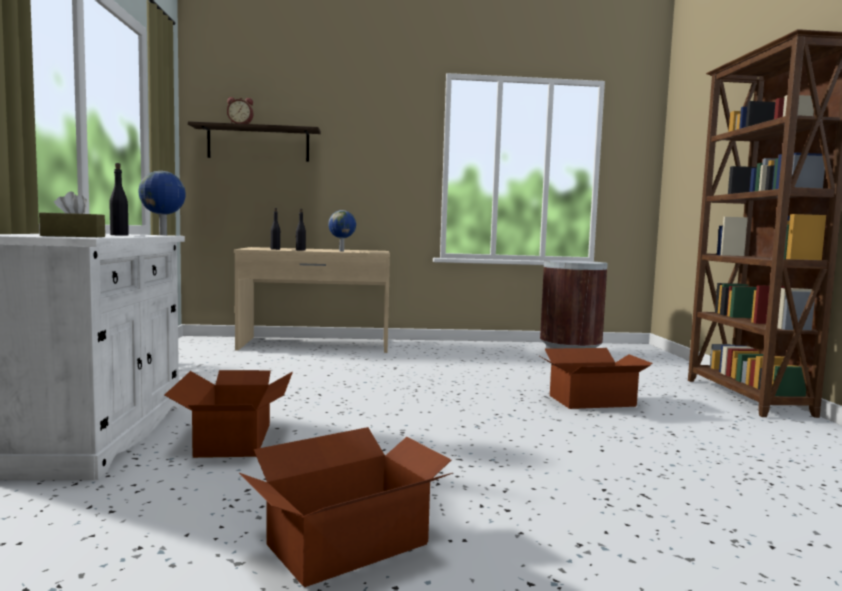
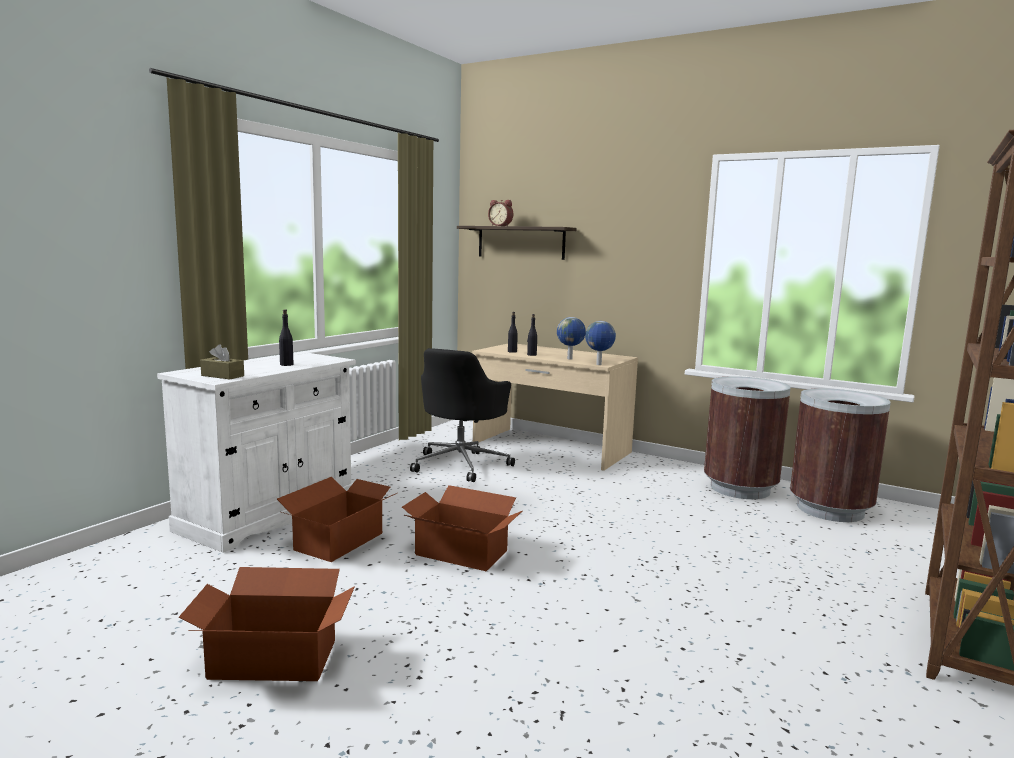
camera: 35 degrees right, 5 degrees up
(163, 235) = (337, 359): globe -> globe (599, 364)
(253, 365) = (461, 464): none -> black office chair
(499, 349) = (740, 488): none -> brown trash can
(593, 401) = (723, 588): cardboard box -> cardboard box (461, 553)

